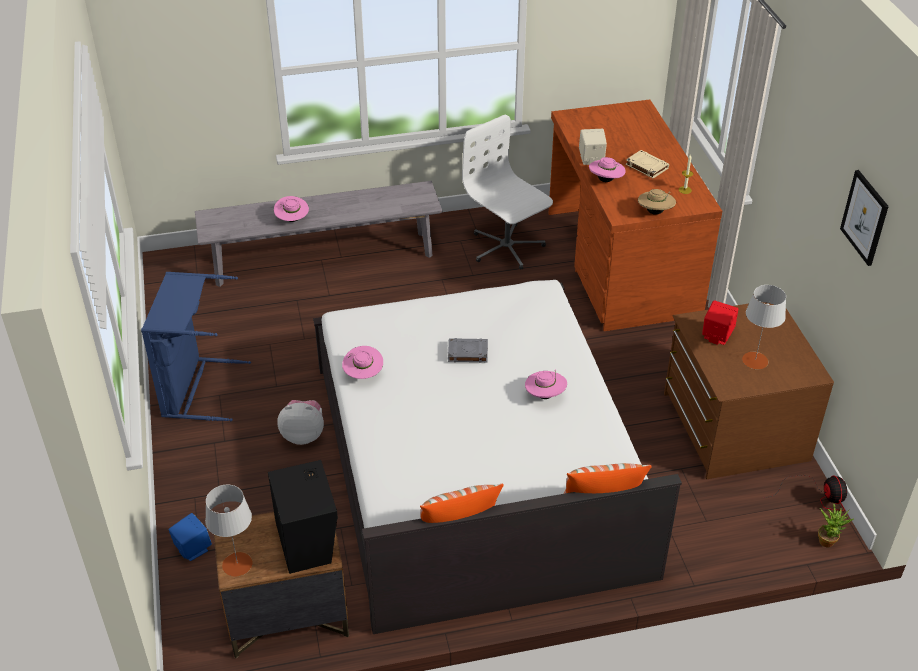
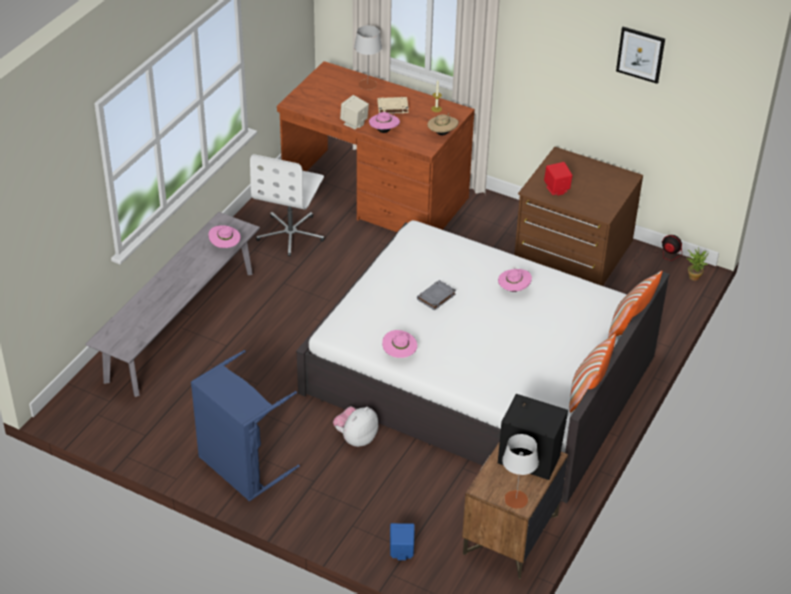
camera: 50 degrees left, 0 degrees up
(292, 220) = (169, 301): pink hat -> pink hat (225, 246)
(506, 247) = (291, 234): white office chair -> white office chair turned 75 degrees counterclockwise
(755, 360) = (593, 189): grey table lamp -> grey table lamp (367, 84)

